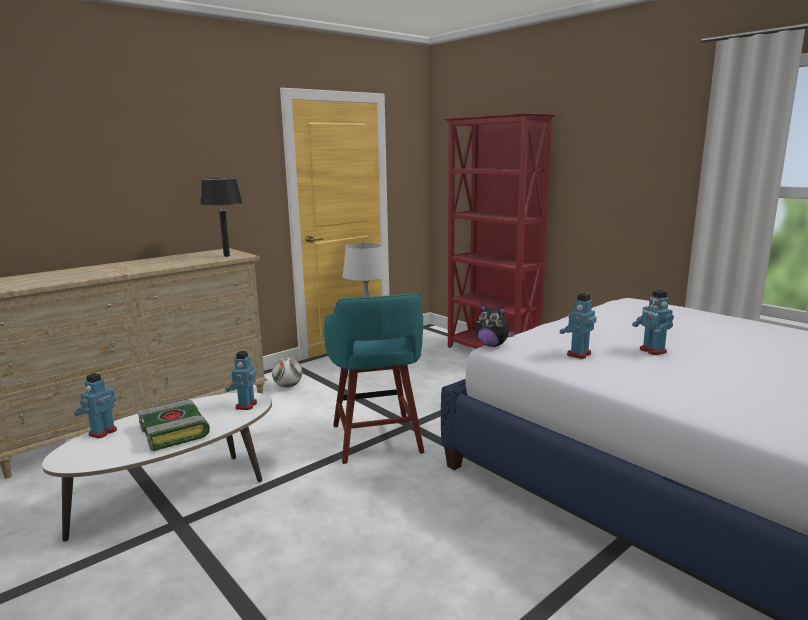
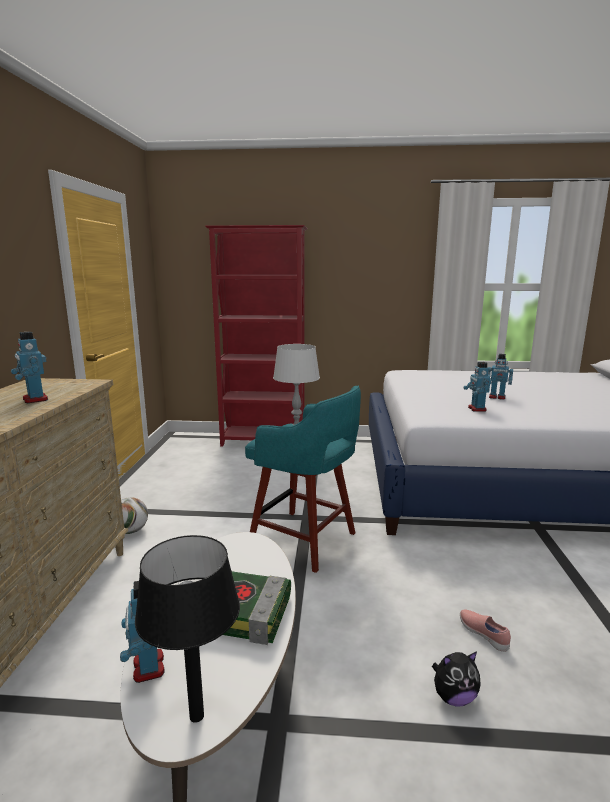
camera: 45 degrees left, 0 degrees up
(226, 256) = (69, 385): black table lamp -> black table lamp (196, 715)
(245, 405) = (249, 550): toy robot -> toy robot (34, 399)
(372, 569) = (483, 634): none -> pink shoe
(492, 345) = (419, 417): plush toy -> plush toy (453, 697)

